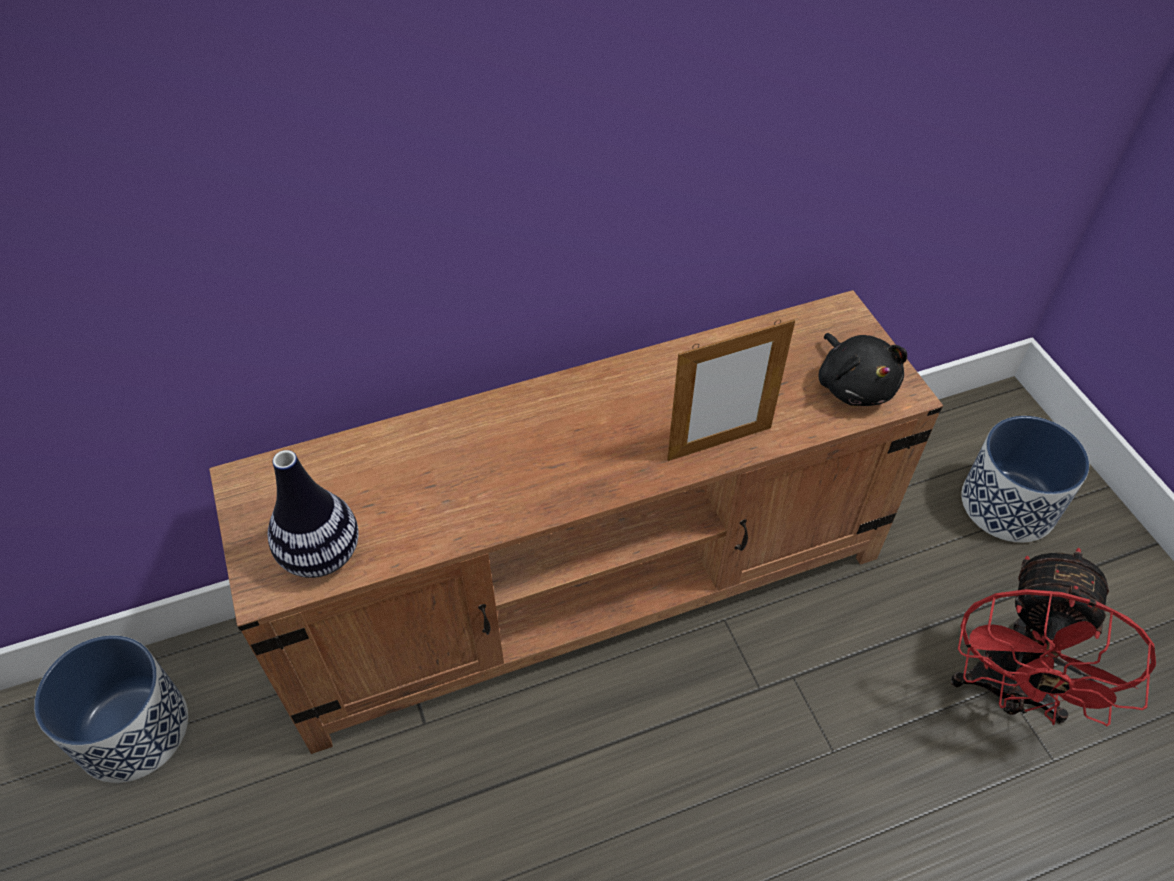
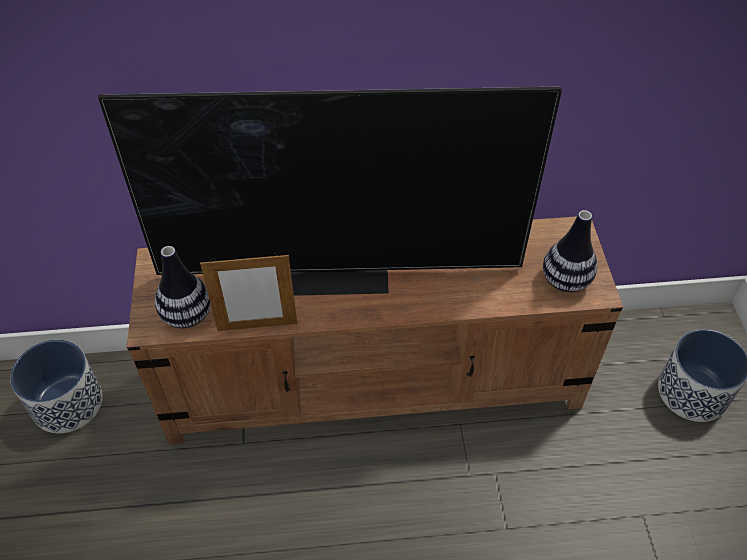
camera: 15 degrees right, 0 degrees up
(534, 439) = (339, 272): none -> television
(719, 443) = (459, 300): picture frame -> picture frame (257, 326)
(854, 385) = (565, 280): black plush toy -> vase
(1007, 693) = (644, 521): red fan -> none

